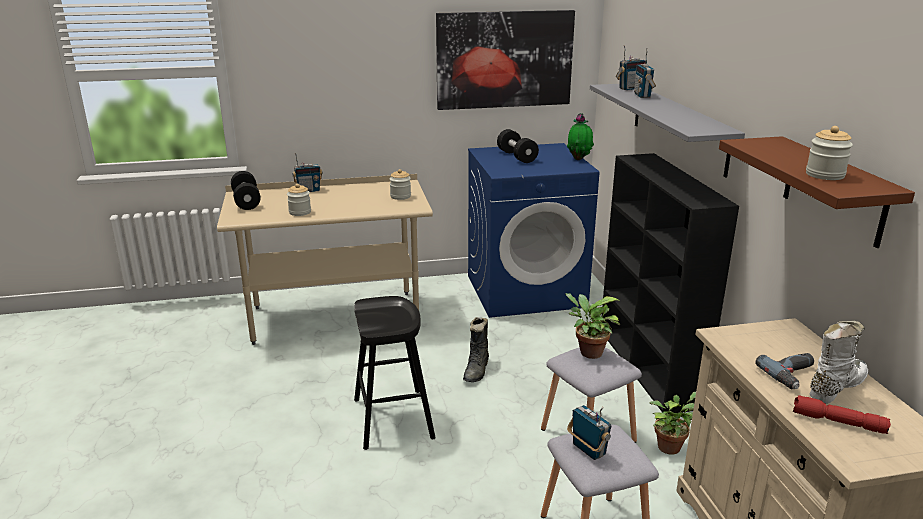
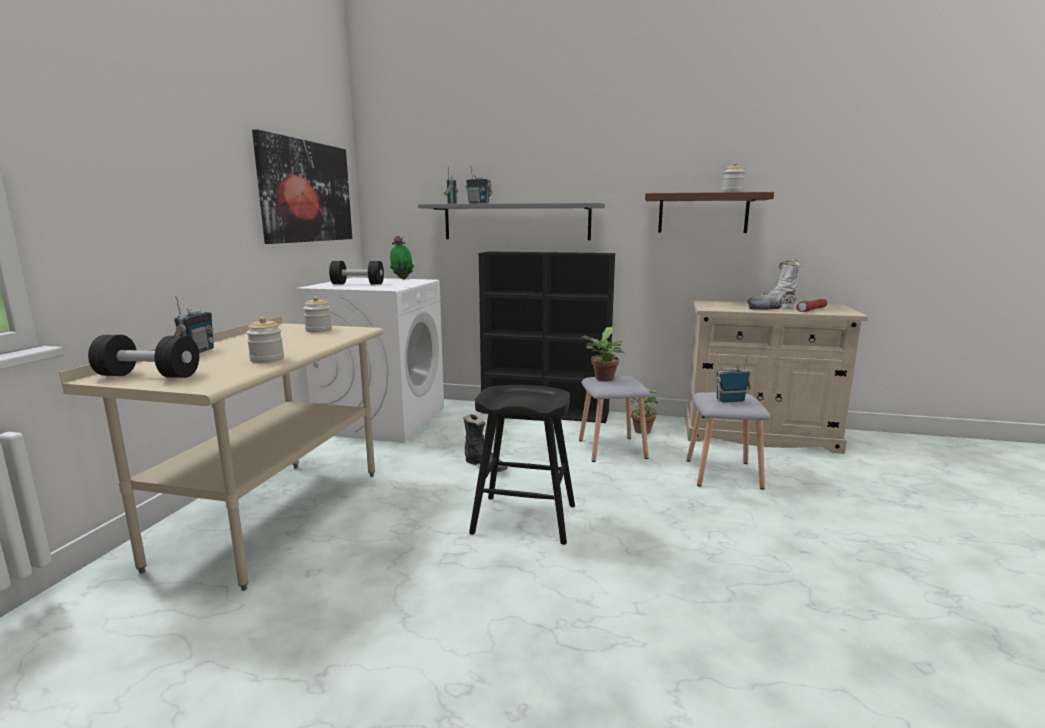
camera: 65 degrees left, 10 degrees down
(526, 291) = (382, 420): blue washing machine -> white washing machine

